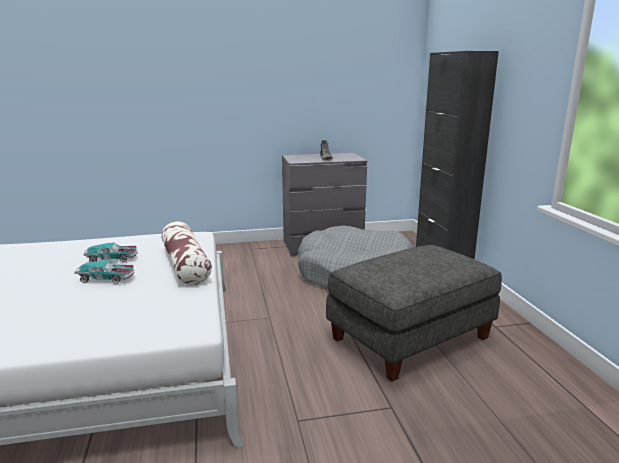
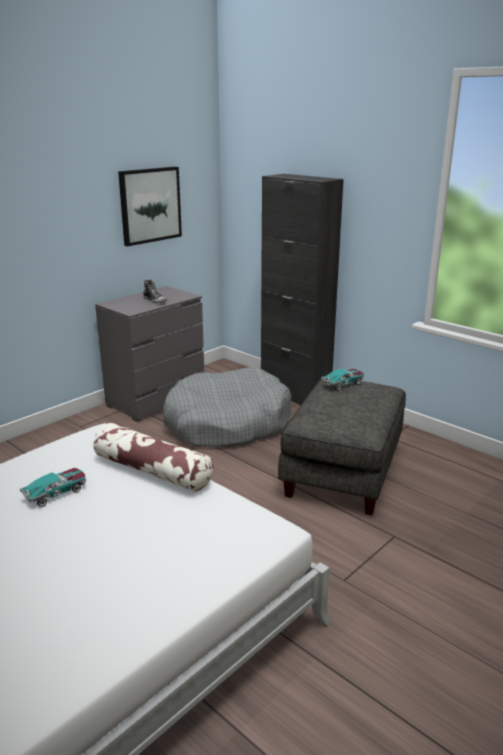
camera: 35 degrees left, 5 degrees up
(107, 278) = (99, 517): toy car -> toy car (343, 383)
(345, 81) = (150, 205): none -> picture

